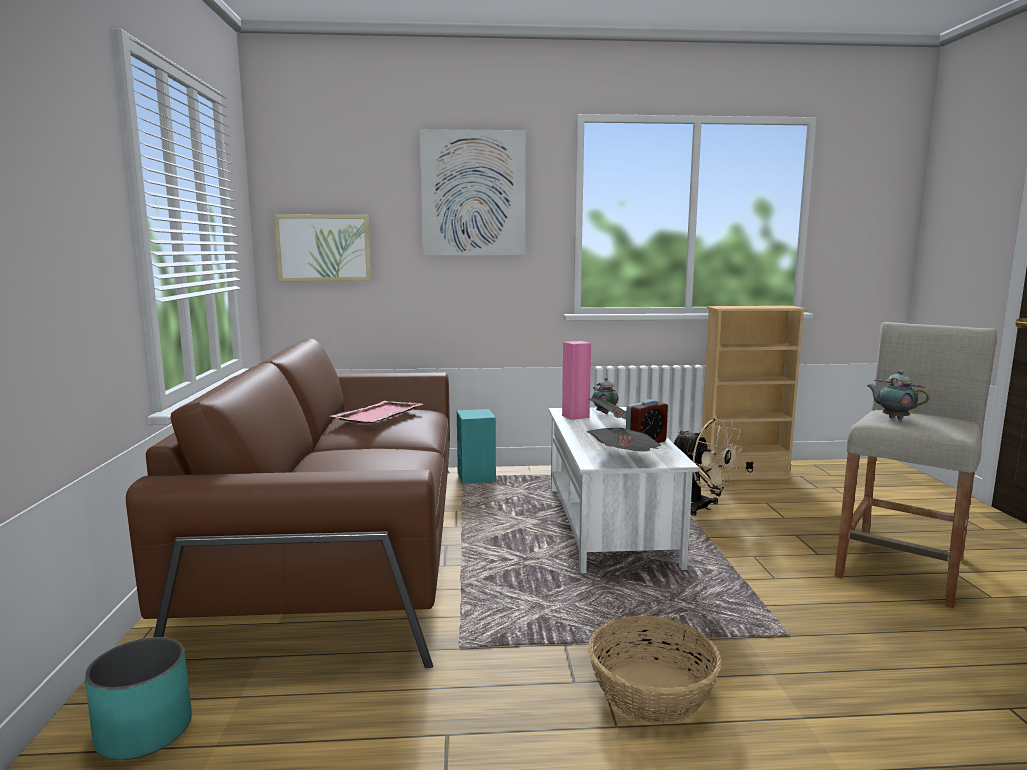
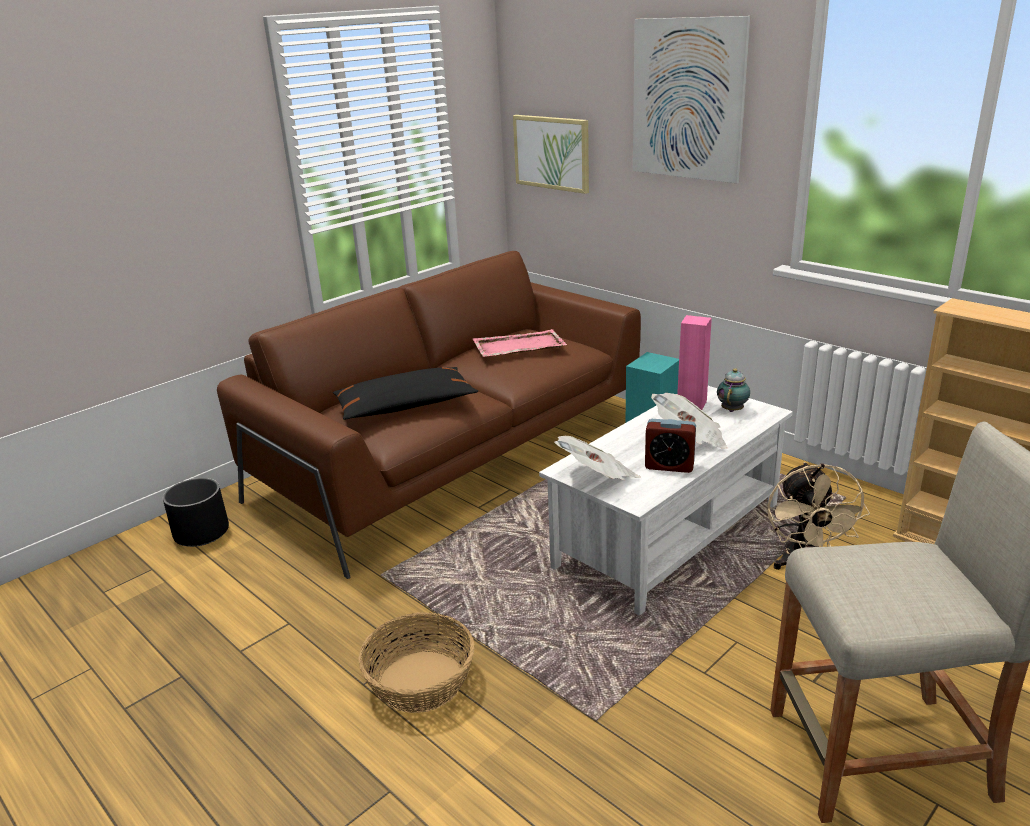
camera: 50 degrees right, 15 degrees up
(144, 731) = (202, 532): turquoise planter -> black planter
(372, 466) = (405, 406): none -> black pillow
(893, 418) = (854, 563): teapot -> none

